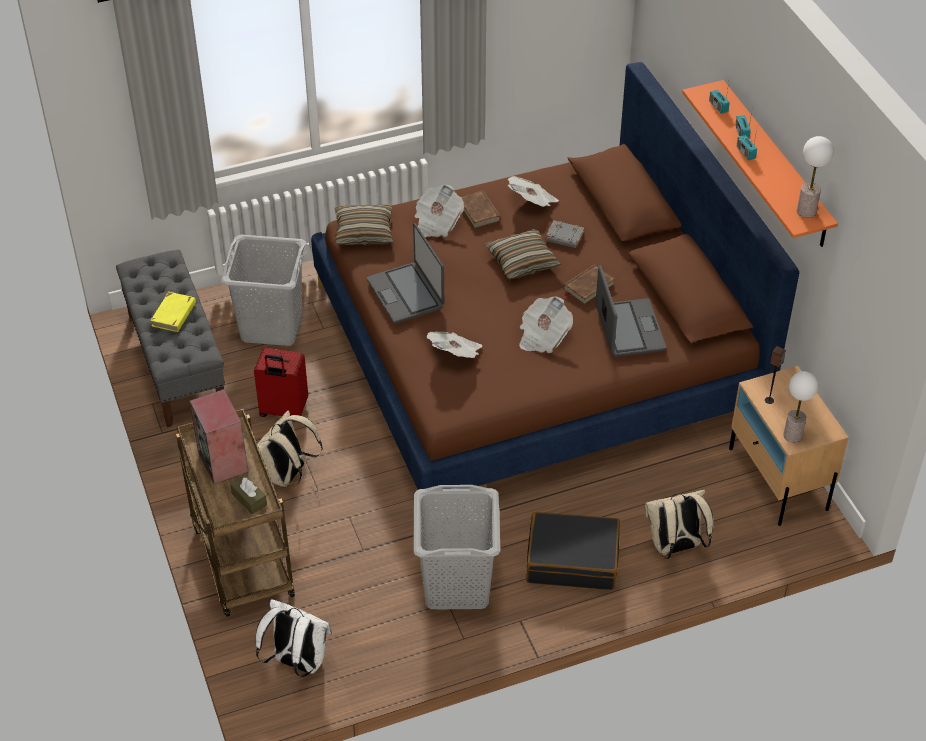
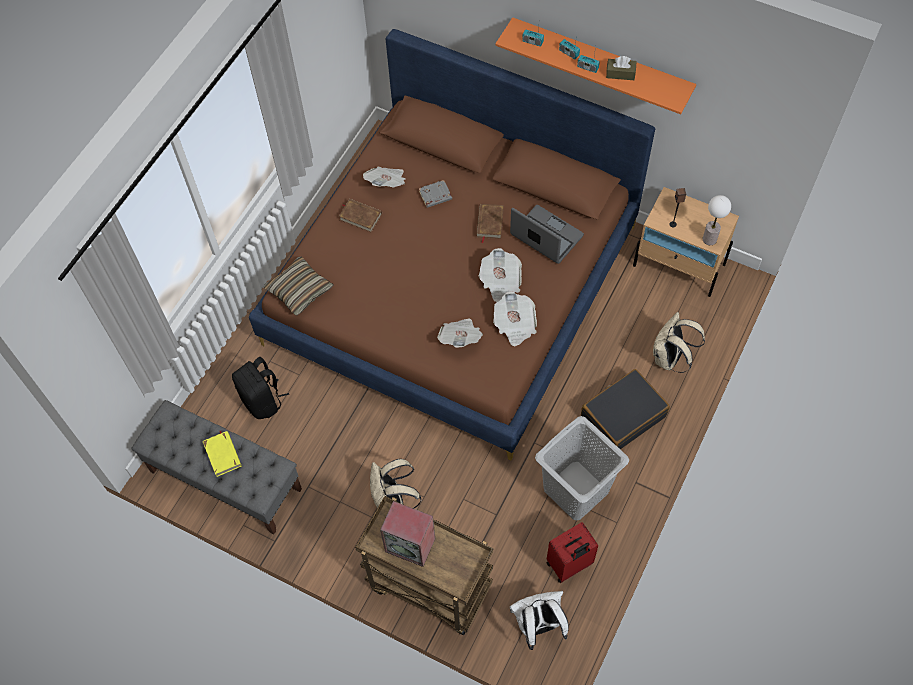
camera: 40 degrees left, 15 degrees up
(249, 499) = (458, 558): brown tissue box -> brown tissue box (620, 73)
(272, 326) = (263, 400): grey laundry basket -> black backpack
(283, 411) = (339, 458): red suitcase -> red suitcase (569, 565)
(406, 293) = (380, 317): laptop -> none
(437, 223) = (343, 246): newspaper -> newspaper (515, 325)
(522, 261) = (429, 235): pillow -> none
(806, 211) = (669, 88): table lamp -> none

